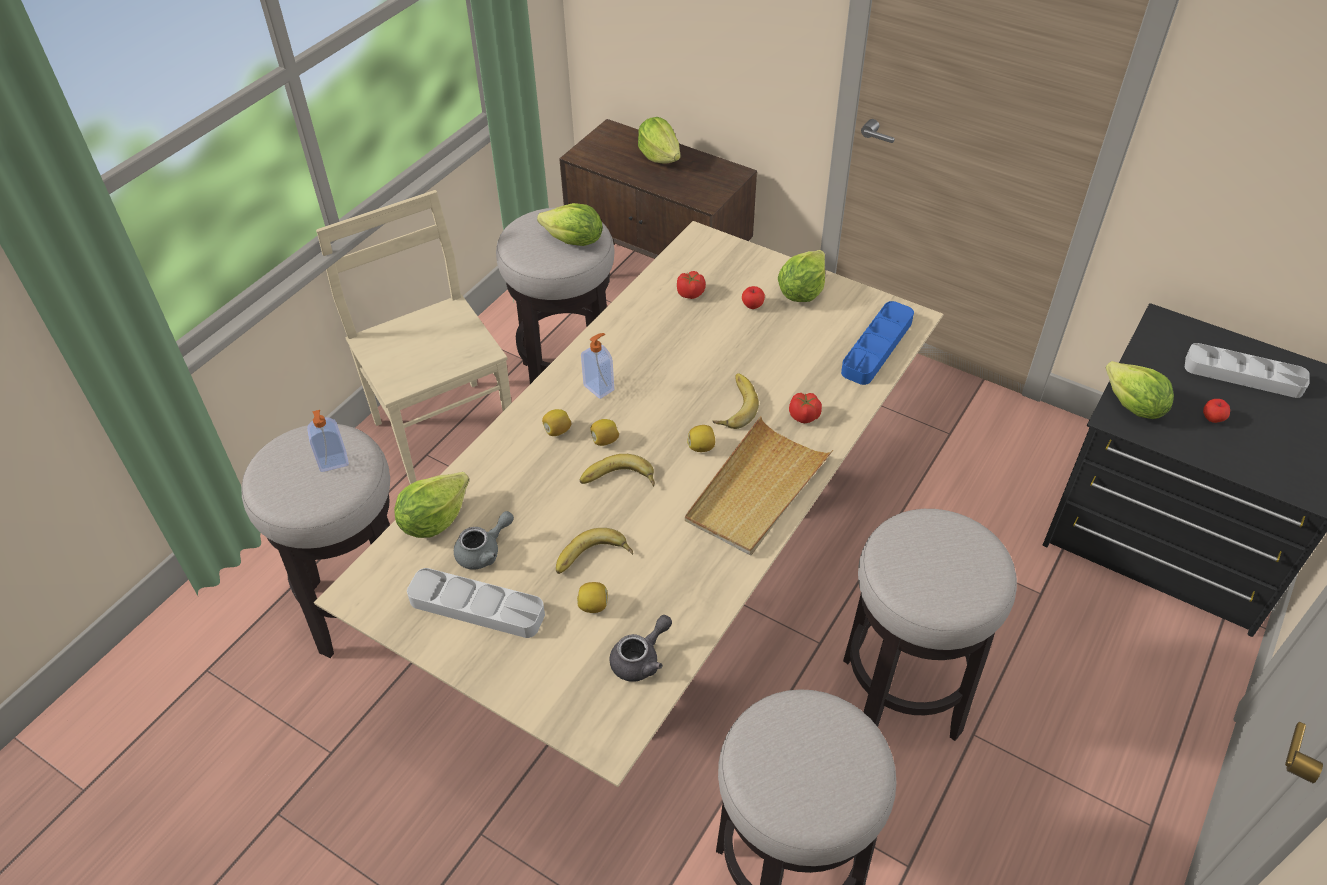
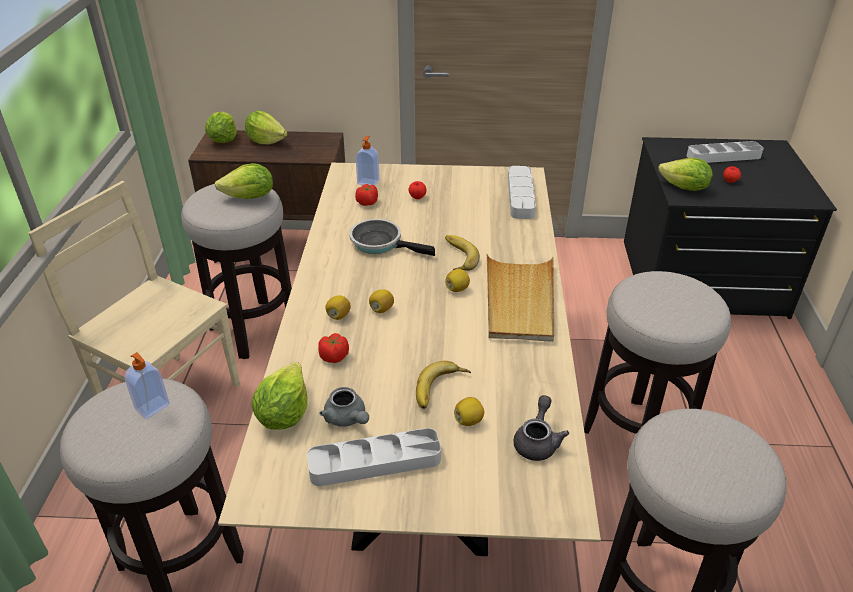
camera: 30 degrees left, 10 degrees down
(484, 551) = (347, 419): grey teapot -> grey teapot turned 120 degrees clockwise
(599, 387) = (348, 278): soap dispenser -> soap dispenser (368, 182)
(618, 481) = (414, 331): banana -> none
(665, 355) = (380, 243): none -> frying pan
(801, 292) = (443, 181): lettuce -> lettuce (223, 139)
(804, 416) = (510, 247): tomato -> tomato (334, 357)
(877, 347) = (520, 196): blue tray -> grey tray

